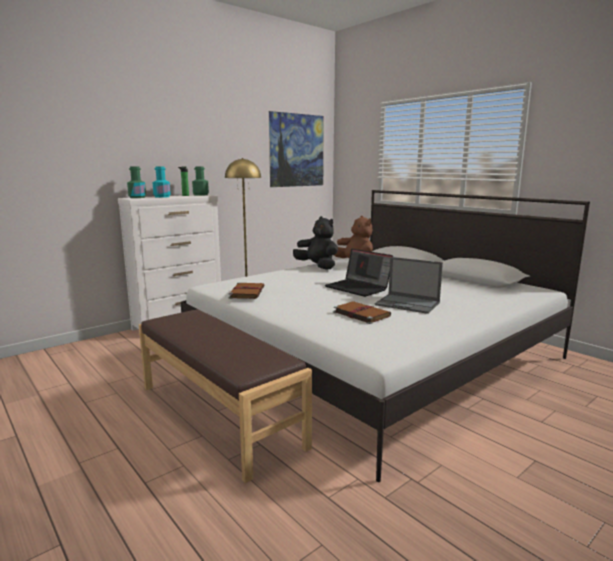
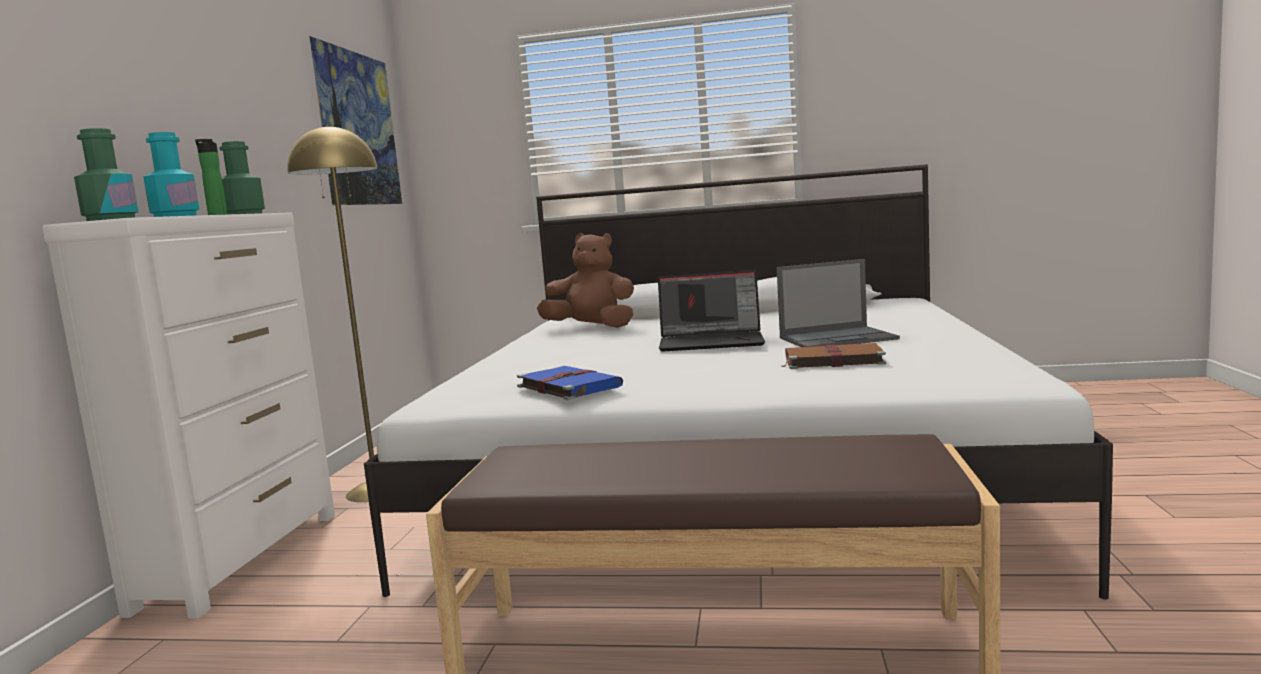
camera: 40 degrees left, 5 degrees down
(247, 292) = (567, 386): brown book -> blue book
(317, 267) = (540, 341): black plush toy -> none

